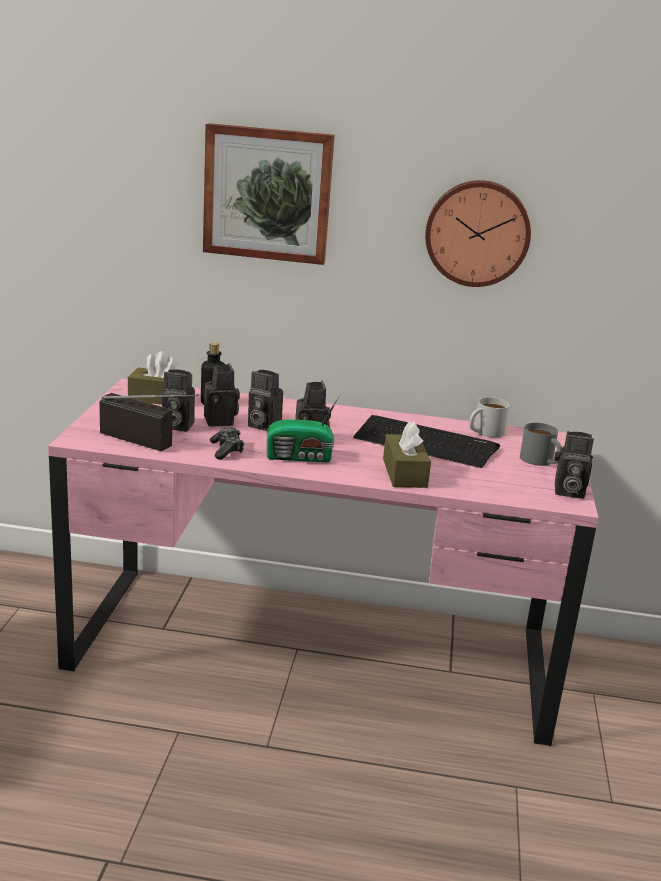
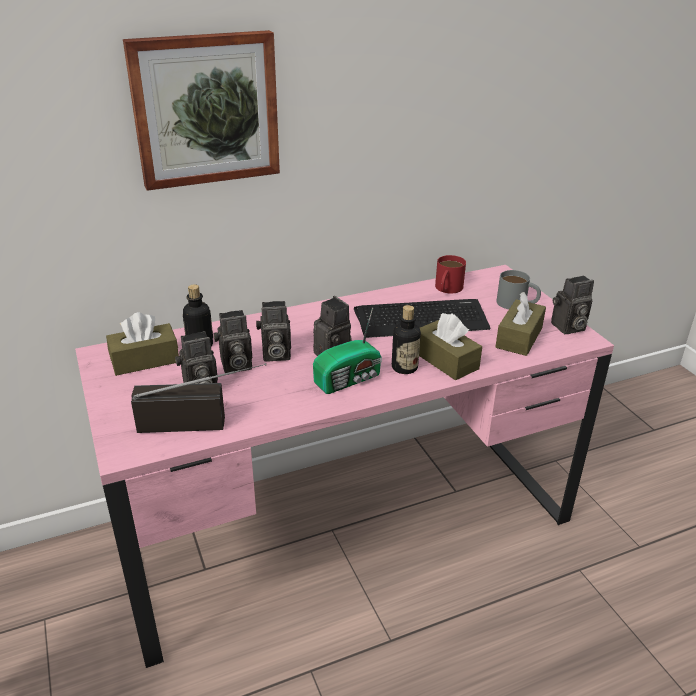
camera: 30 degrees left, 10 degrees up
(221, 421) = (235, 366): camera -> camera turned 120 degrees clockwise
(227, 450) = (279, 400): game controller -> none
(360, 465) = (404, 367): none -> bottle
(477, 233) = (415, 108): wall clock -> none
(484, 432) = (447, 289): white mug -> red mug
(502, 482) = (519, 337): none -> brown tissue box

